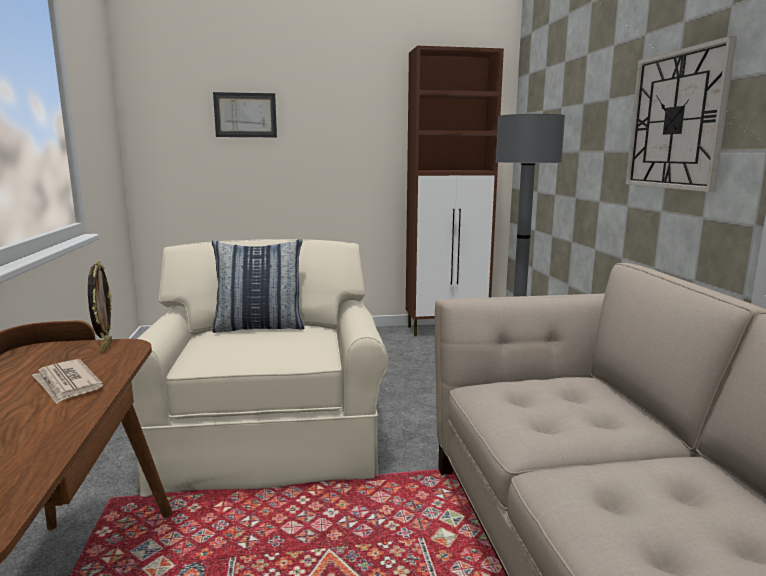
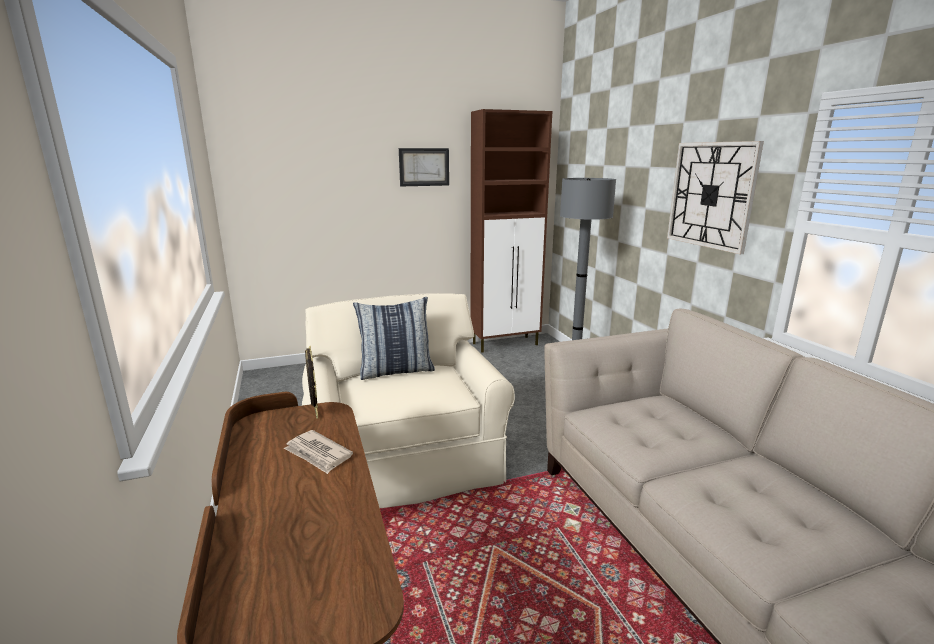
camera: 10 degrees left, 5 degrees up
(245, 115) = (330, 168): picture -> picture (424, 167)

